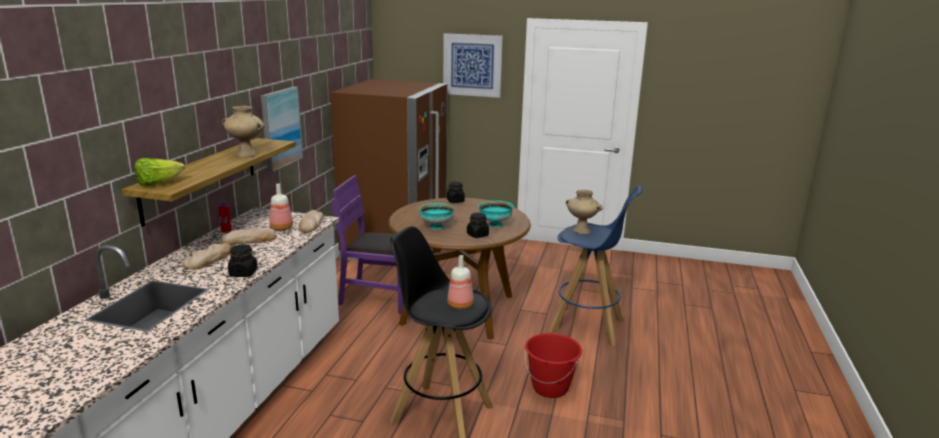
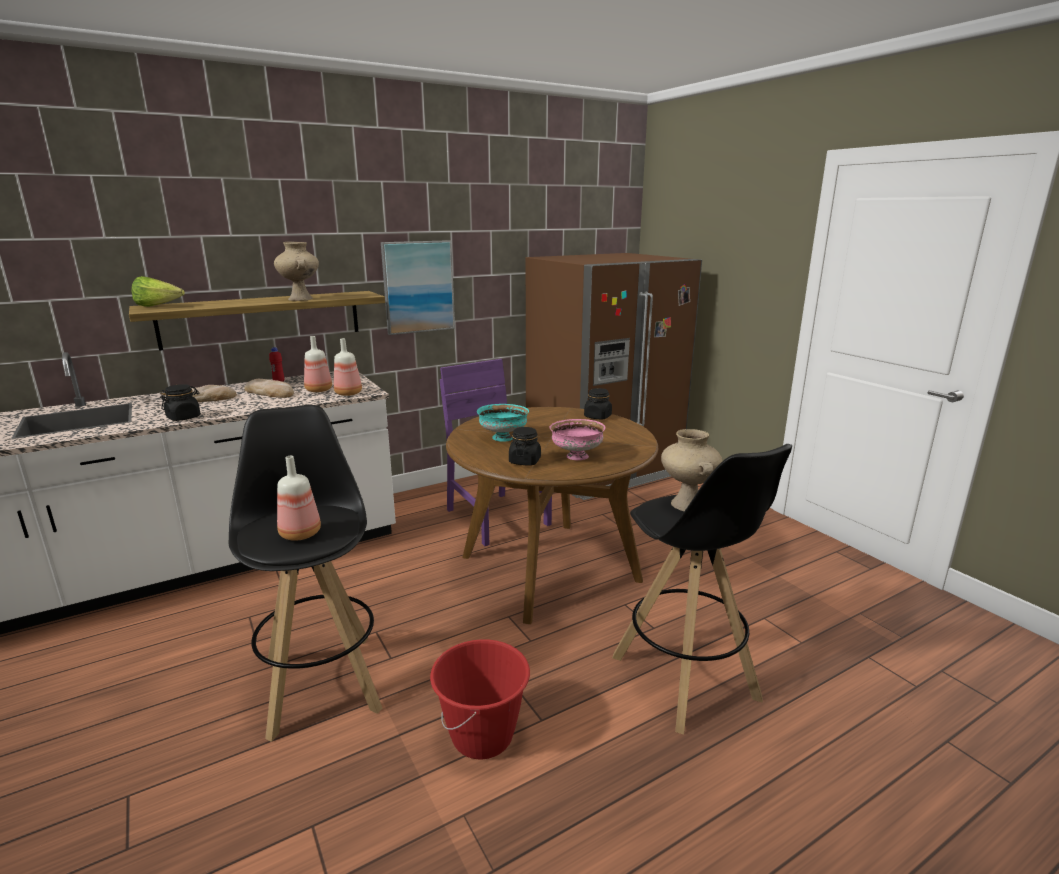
camera: 45 degrees right, 0 degrees up
(311, 224) = (348, 393): bread -> bottle
(472, 65) = (744, 234): picture -> none
(495, 225) = (576, 456): turquoise bowl -> pink bowl
(587, 326) = (685, 678): blue stool -> black stool

